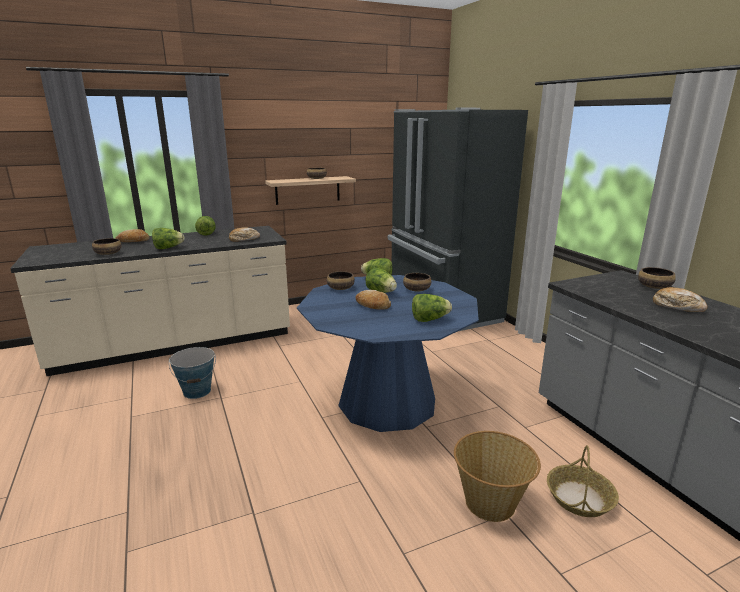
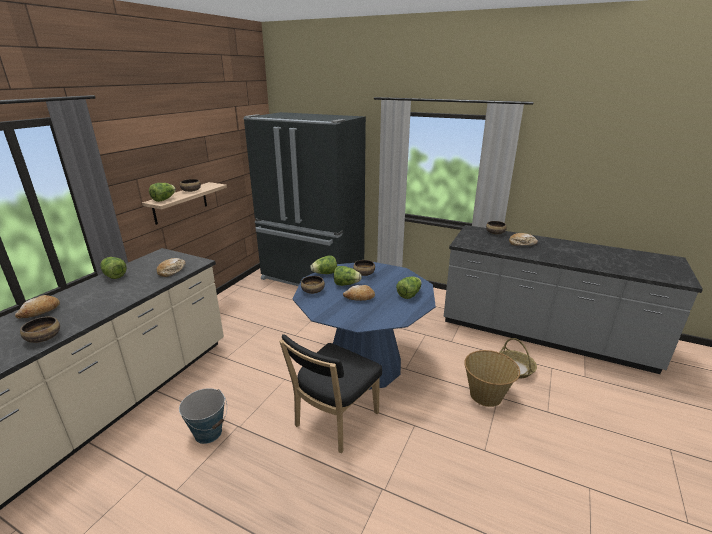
camera: 40 degrees left, 5 degrees up
(168, 248) = (108, 306): lettuce -> lettuce (164, 199)
(291, 434) = (334, 422): none -> black chair

